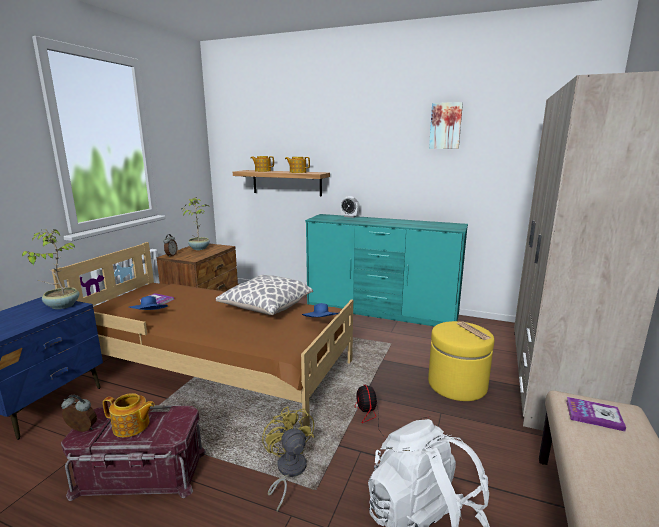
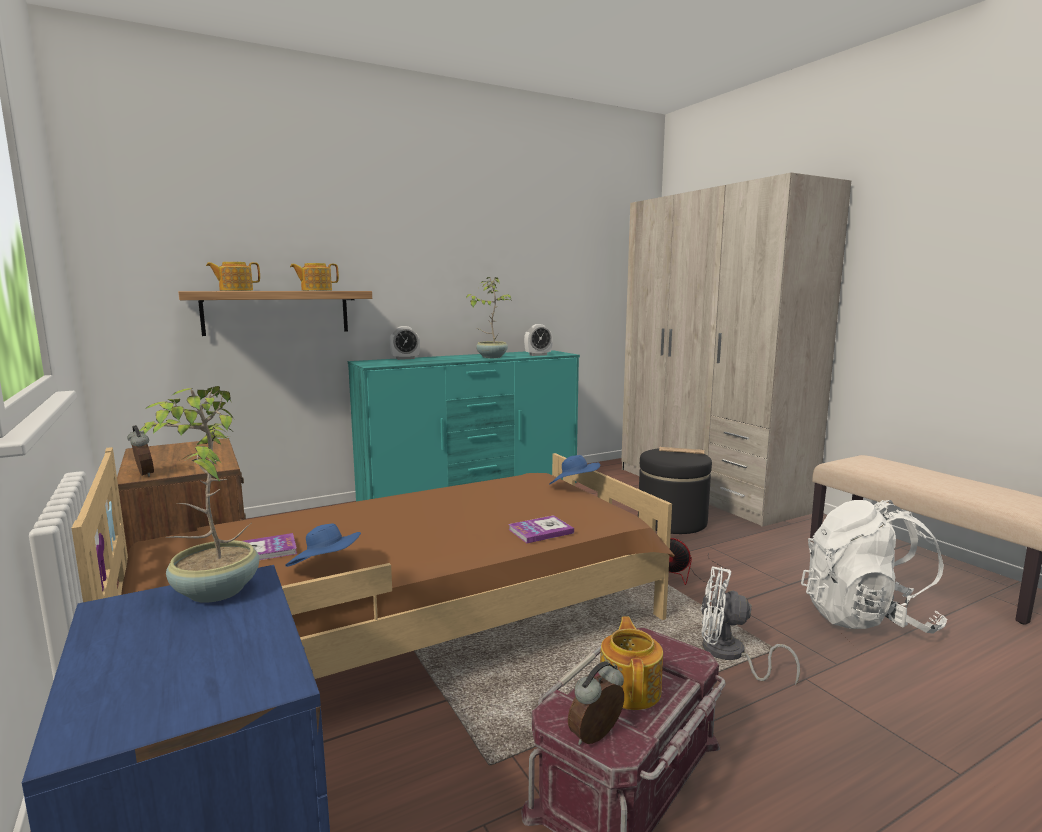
camera: 50 degrees left, 5 degrees down
(131, 426) = (630, 689): teapot -> teapot turned 45 degrees counterclockwise
(199, 248) = (166, 454): potted plant -> potted plant (491, 357)
(266, 308) = (470, 496): pillow -> none
(288, 472) = (730, 656): yellow fan -> white fan
(433, 227) = (538, 355): none -> alarm clock
(445, 126) = (517, 226): picture -> none
(457, 384) = (672, 521): yellow ottoman -> black ottoman
(594, 415) = (872, 464): book -> book (540, 531)

